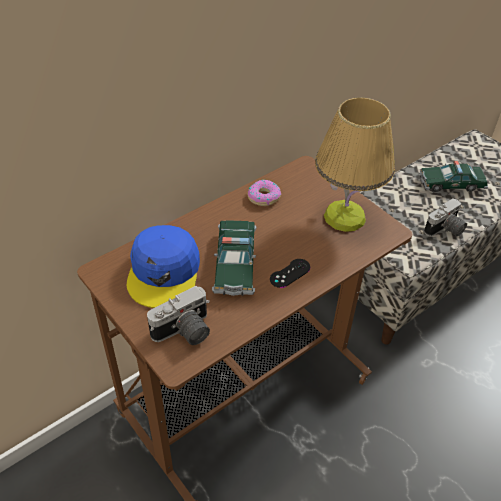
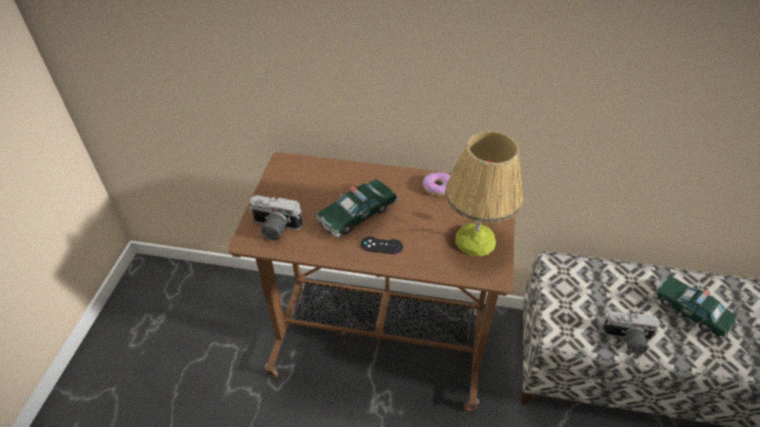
camera: 50 degrees right, 0 degrees up
(164, 272) = (313, 187): blue cap -> none

